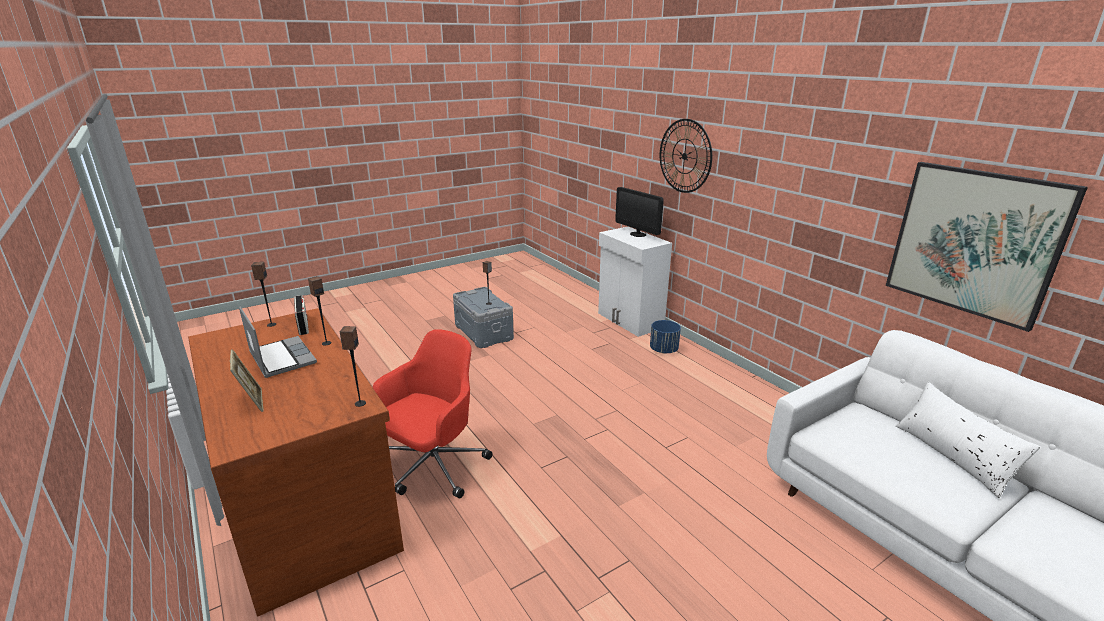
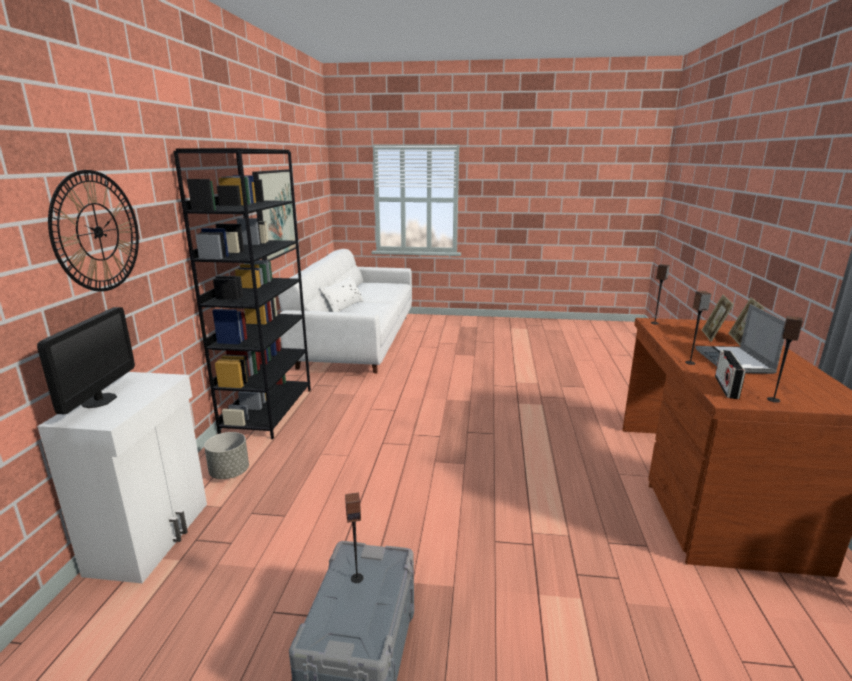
camera: 140 degrees left, 5 degrees down
(286, 398) = (713, 336): none -> picture frame
(432, 467) = (581, 467): red office chair -> none
(664, 350) = (229, 473): blue planter -> grey planter
(752, 392) = (268, 410): none -> black bookcase

